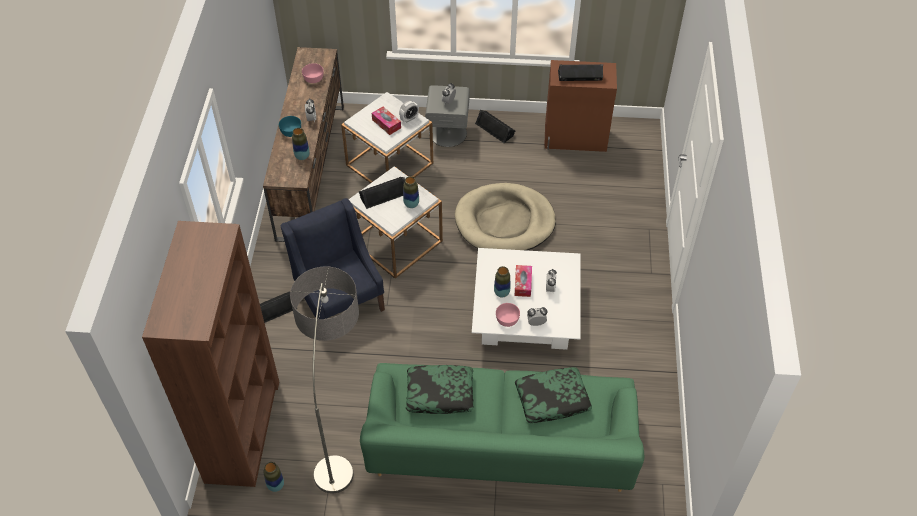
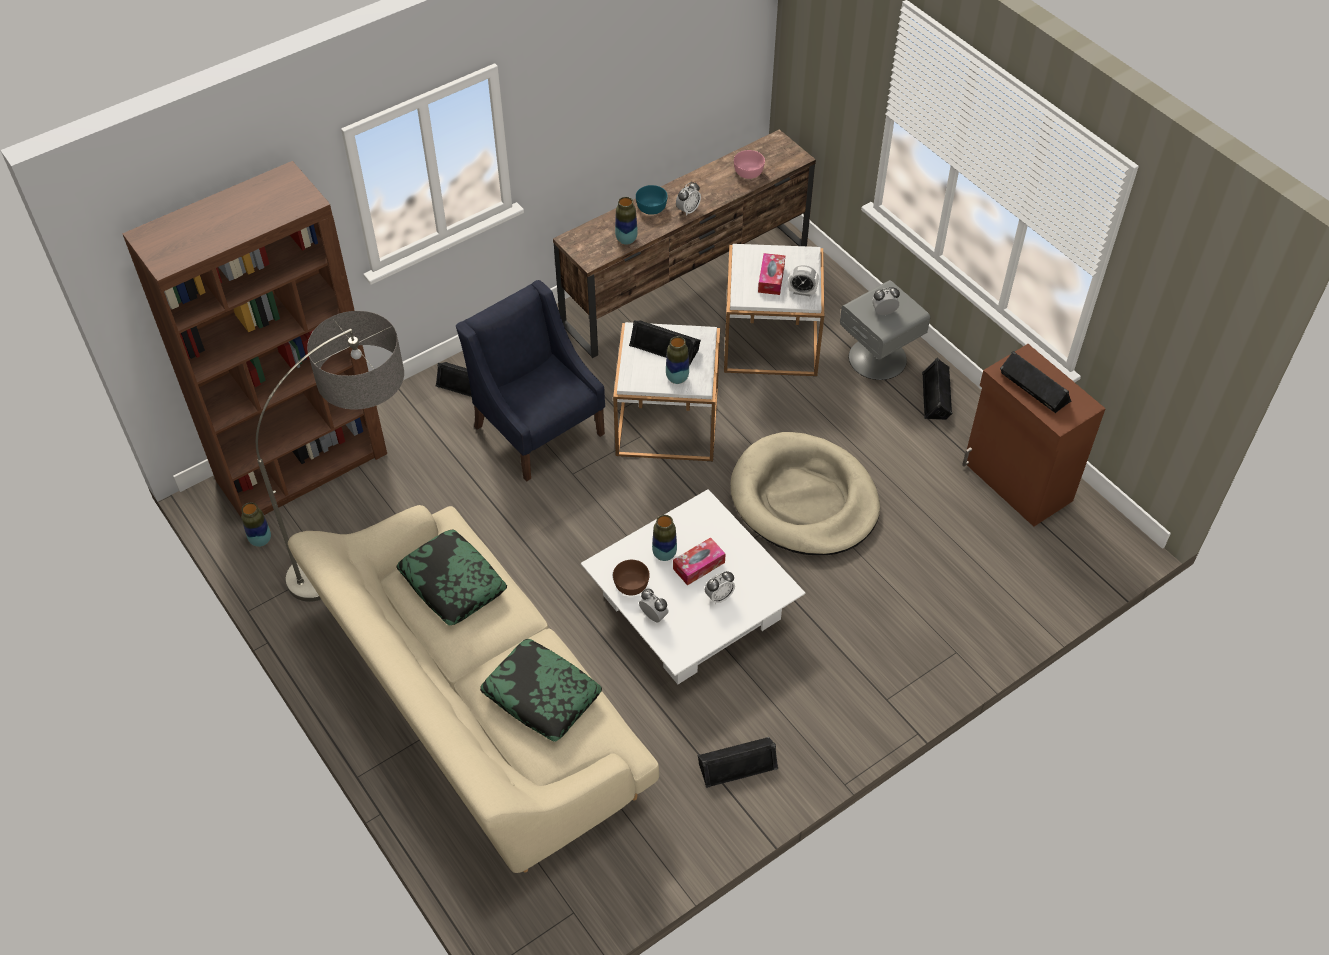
camera: 50 degrees right, 0 degrees up
(339, 299) = (538, 429): blue armchair -> blue armchair turned 60 degrees counterclockwise
(500, 447) = (479, 707): green sofa -> beige sofa
(507, 319) = (631, 585): pink bowl -> brown bowl
(635, 356) = (737, 763): none -> black speaker

